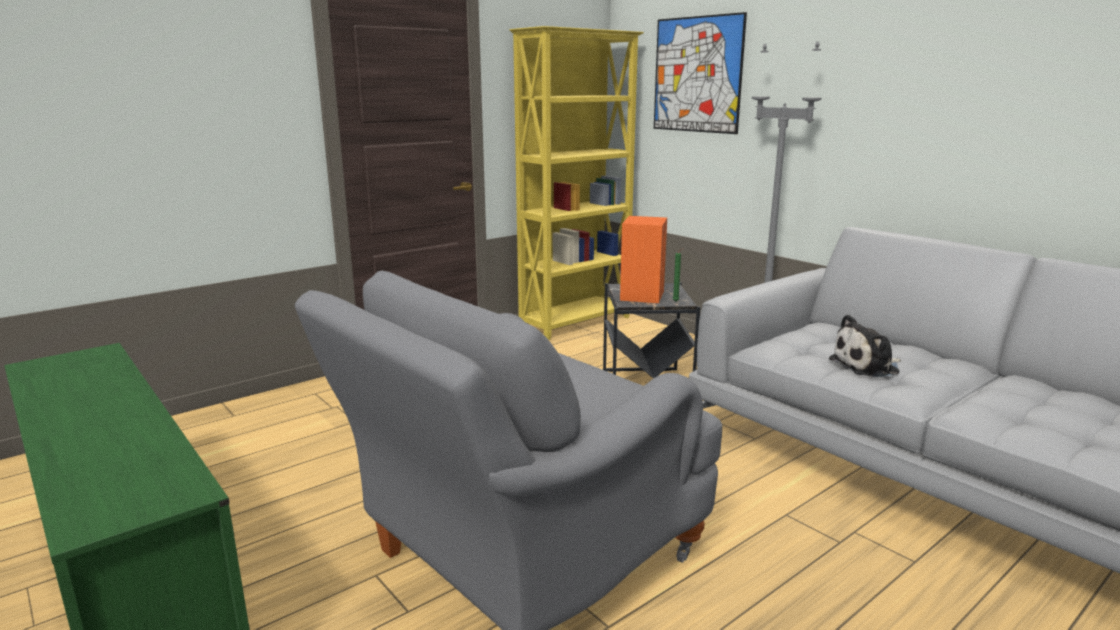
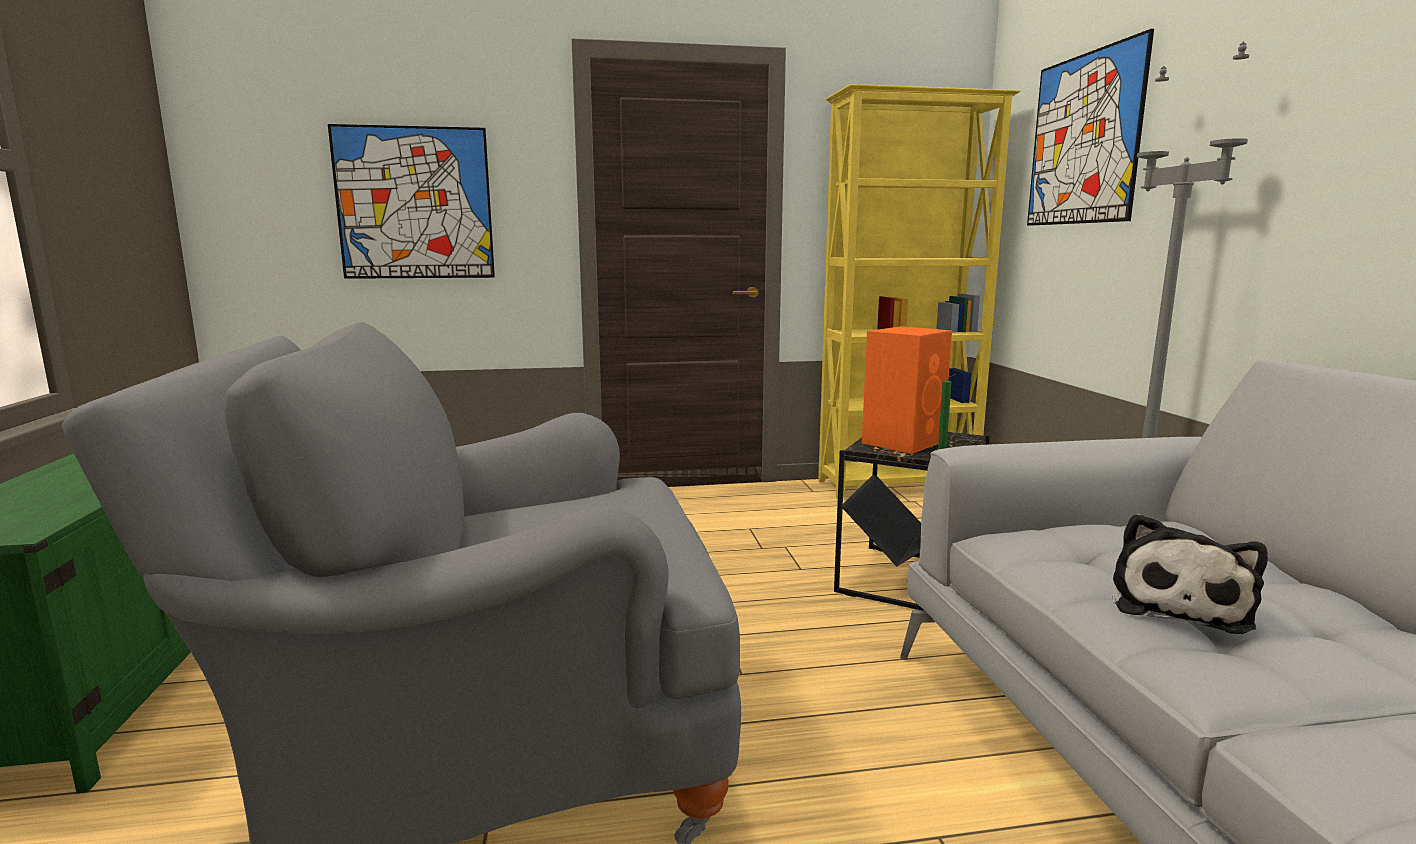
camera: 30 degrees right, 5 degrees down
(170, 127) = (414, 203): none -> picture
(867, 366) = (1179, 605): plush toy -> plush toy turned 75 degrees counterclockwise

